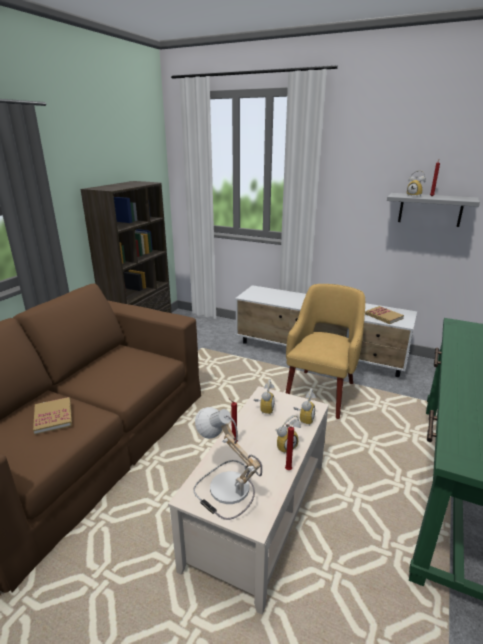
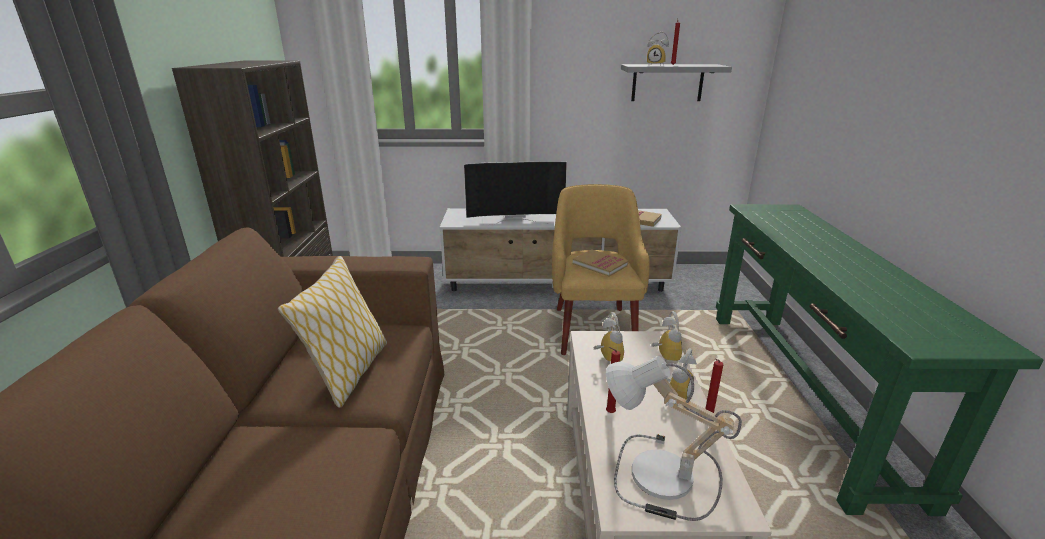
camera: 25 degrees left, 0 degrees up
(53, 417) = (286, 466): book -> book (600, 264)
(117, 378) = (349, 373): none -> pillow
(290, 300) = (516, 219): none -> television

